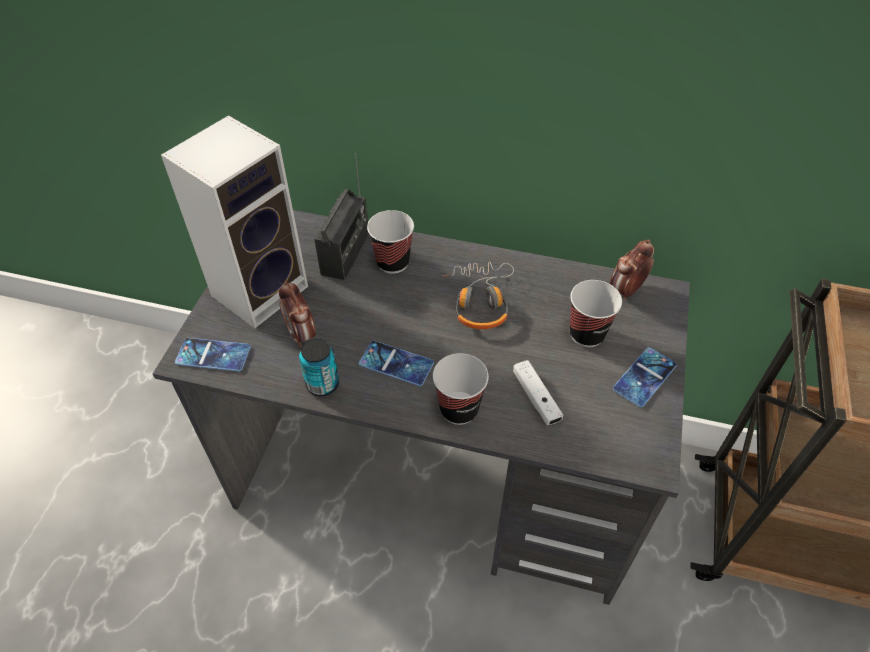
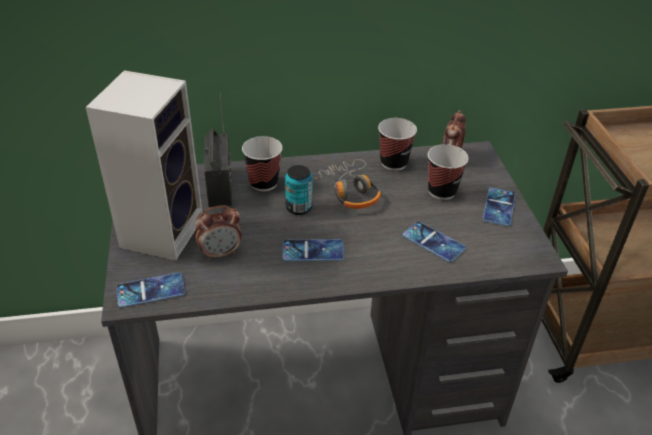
camera: 25 degrees left, 10 degrees down
(301, 334) = (220, 253): alarm clock -> alarm clock turned 60 degrees counterclockwise
(322, 384) = (262, 282): can -> can (298, 208)
(459, 409) = (382, 266): cup -> cup (393, 163)
(536, 397) = (433, 242): white game controller -> phone

